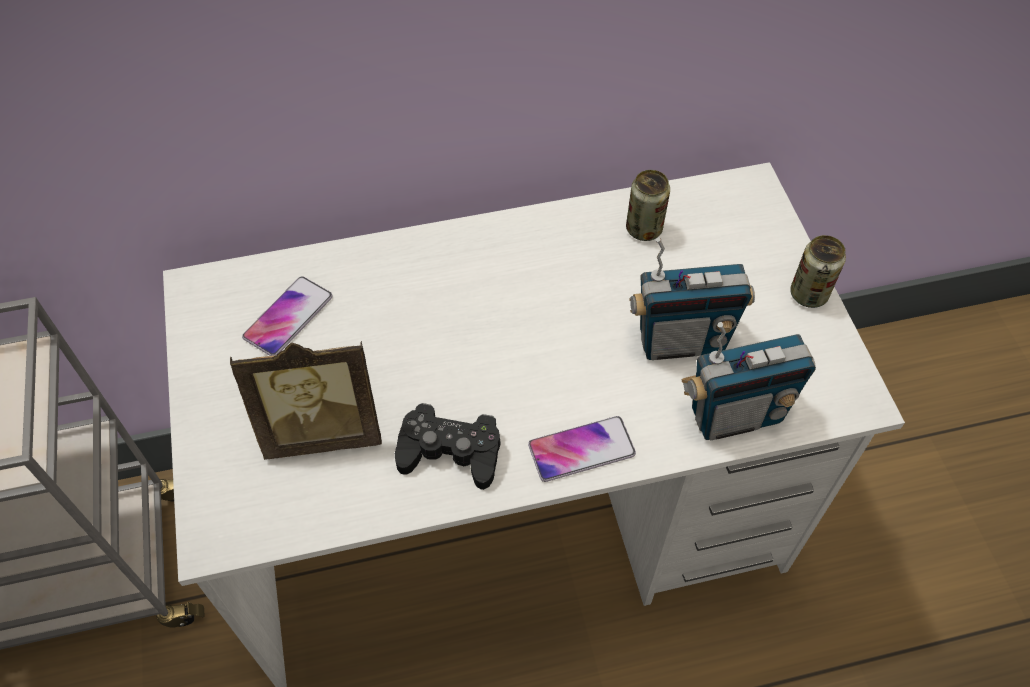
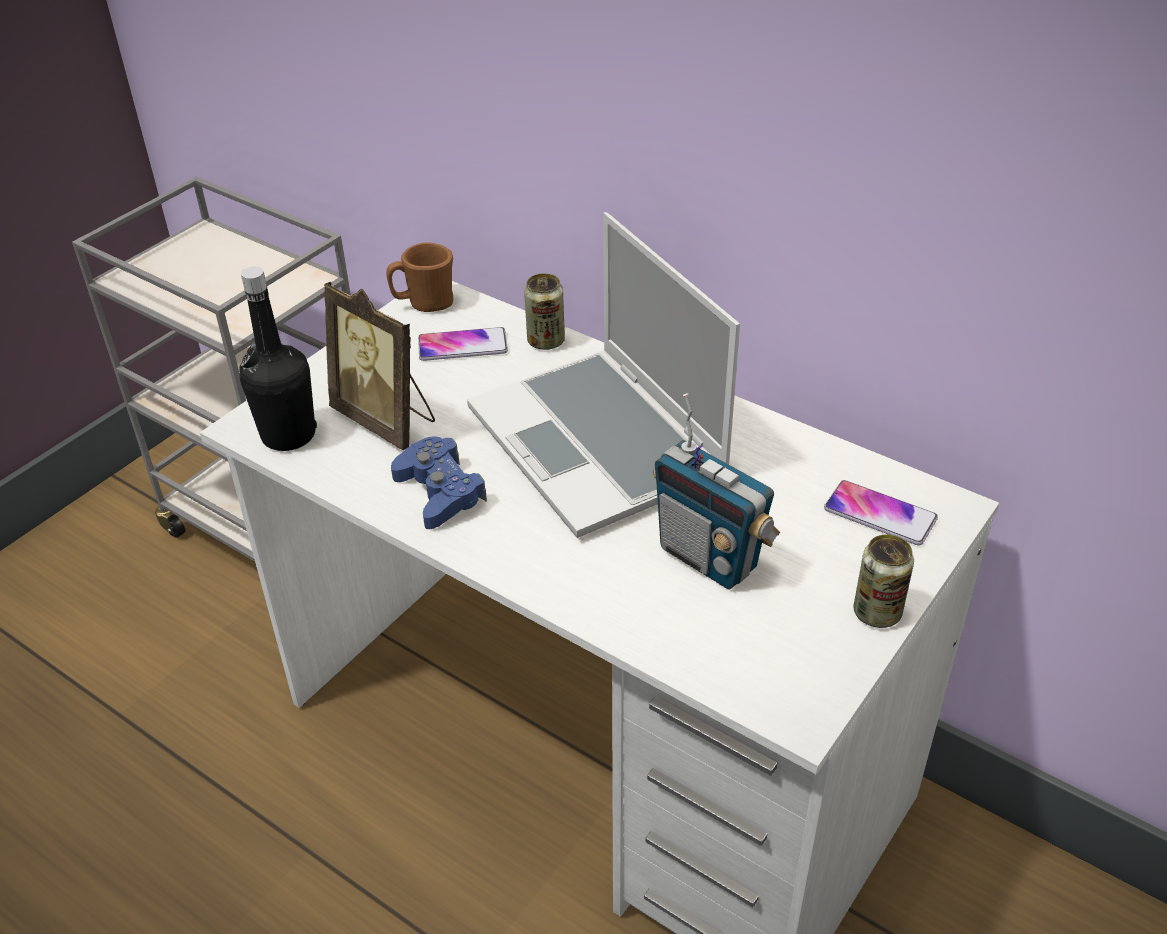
camera: 50 degrees right, 15 degrees down
(200, 304) = (424, 303): none -> brown mug
(263, 513) = (288, 435): none -> black bottle
(450, 452) = (439, 491): black game controller -> blue game controller
(504, 316) = (601, 445): none -> laptop
(581, 449) = (525, 561): phone -> phone (880, 514)
(644, 229) = (799, 468): can -> can (546, 341)
(735, 415) = (674, 636): radio -> none

